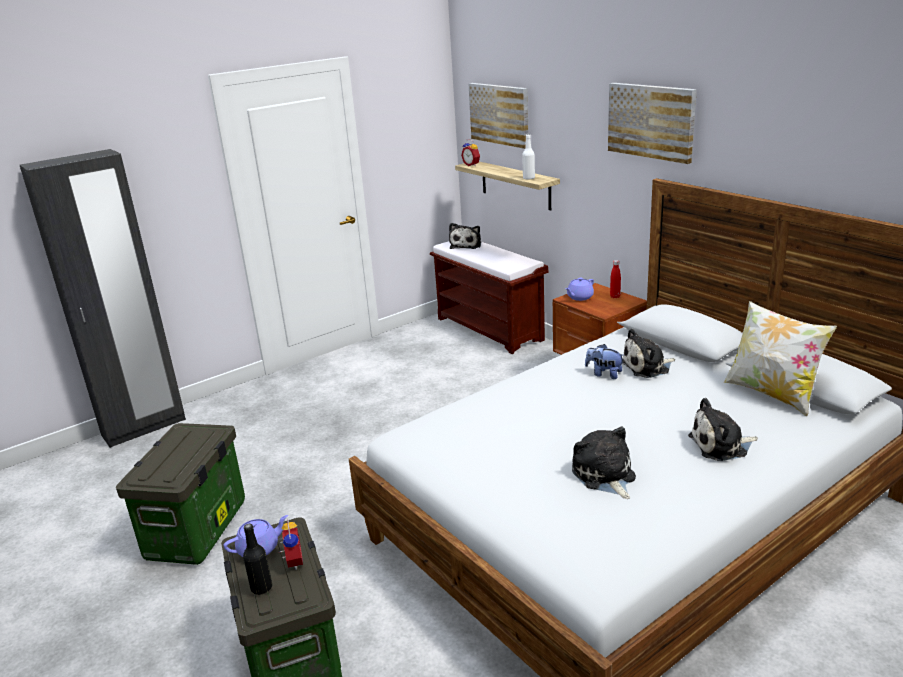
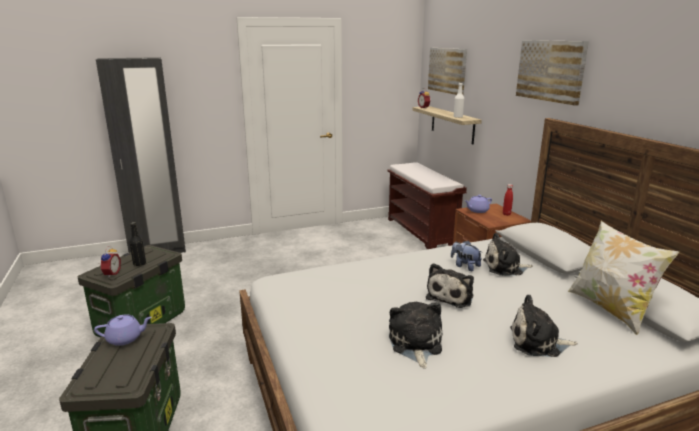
camera: 15 degrees right, 5 degrees down
(261, 588) = (102, 368): black bottle -> black bottle (139, 263)
(292, 562) = (138, 354): alarm clock -> alarm clock (111, 274)
(466, 245) = (413, 167): plush toy -> plush toy (451, 296)

